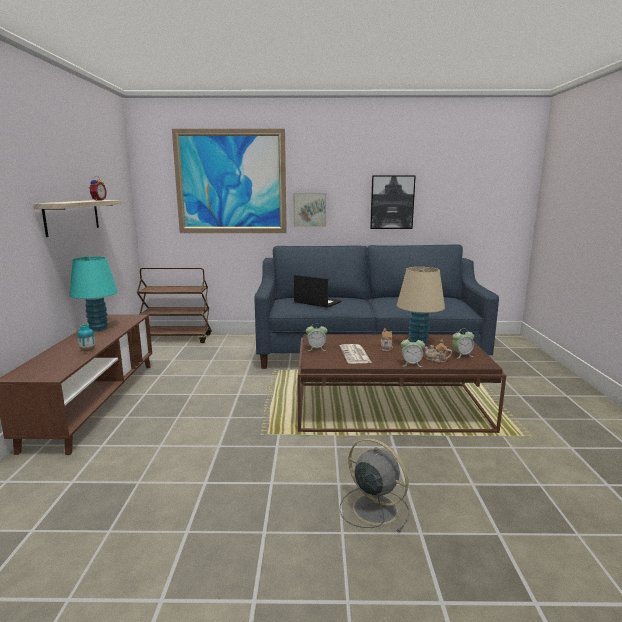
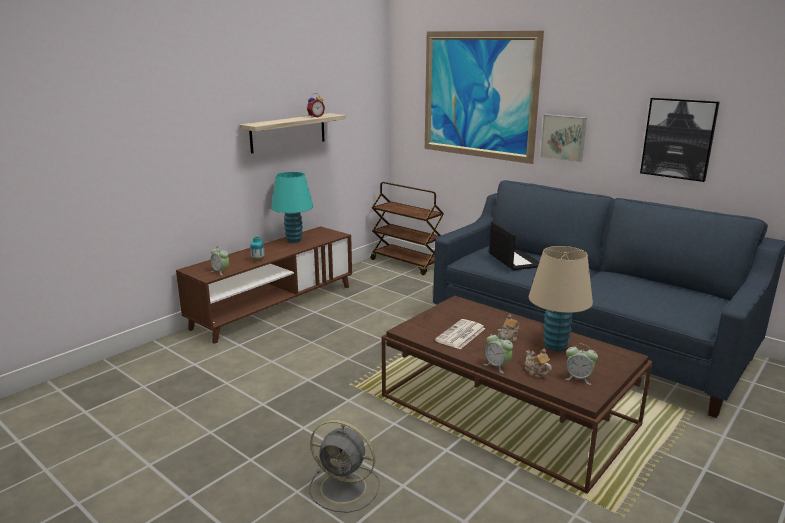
camera: 40 degrees right, 5 degrees up
(316, 349) = (436, 315): alarm clock -> alarm clock (220, 271)
(373, 508) = (345, 488): grey fan -> grey fan turned 120 degrees clockwise

